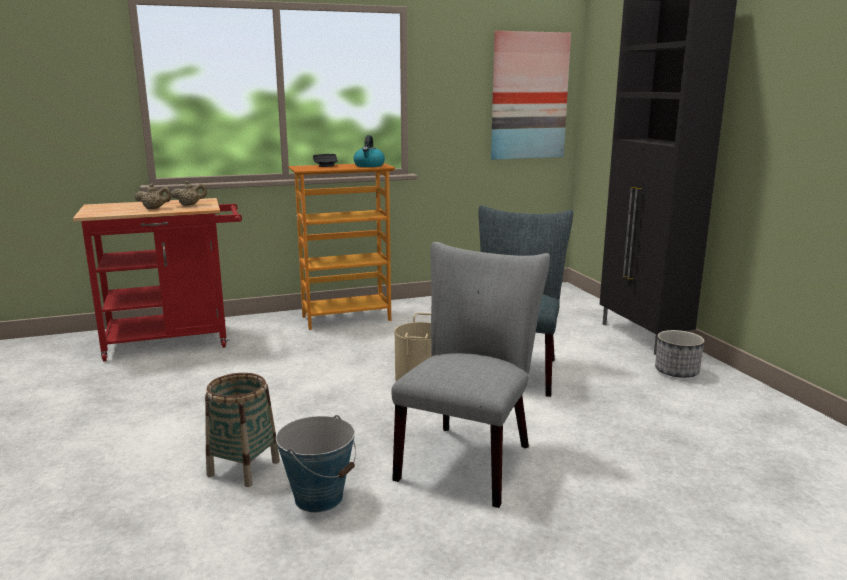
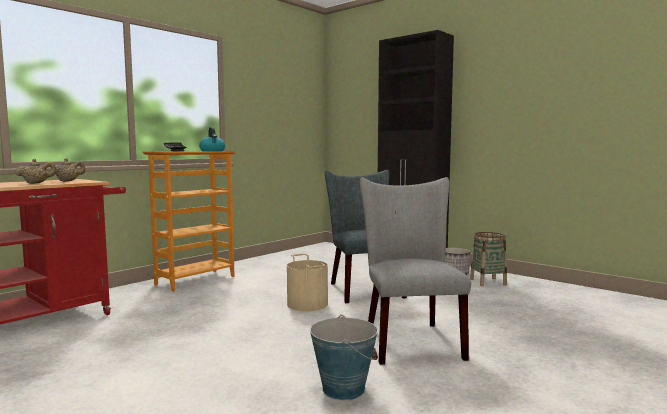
camera: 30 degrees left, 10 degrees down
(243, 468) = (252, 388): basket -> basket (487, 282)
(529, 96) = (298, 110): picture -> none

